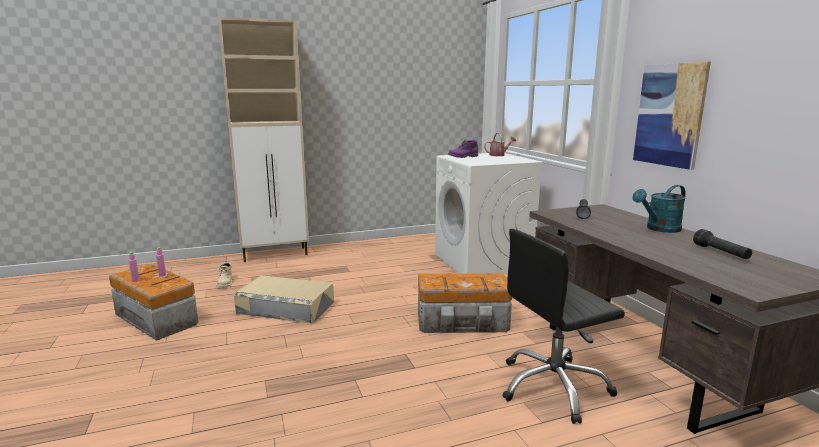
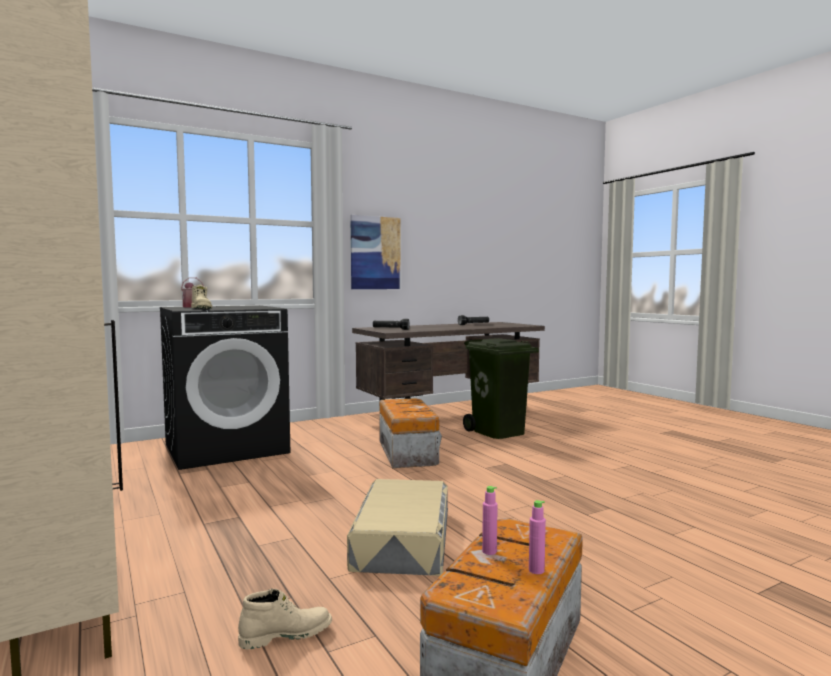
camera: 100 degrees left, 10 degrees down
(463, 157) = (201, 308): purple boot -> beige boot
(483, 262) = (227, 448): white washing machine -> black washing machine
(553, 387) = (497, 432): black office chair -> green trash can
(659, 229) = (428, 326): turquoise watering can -> none

